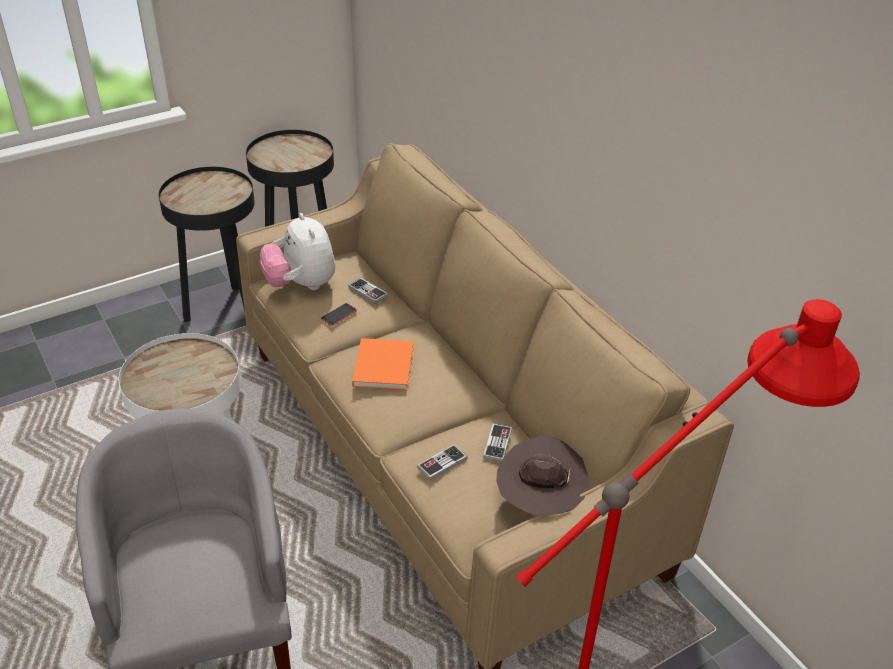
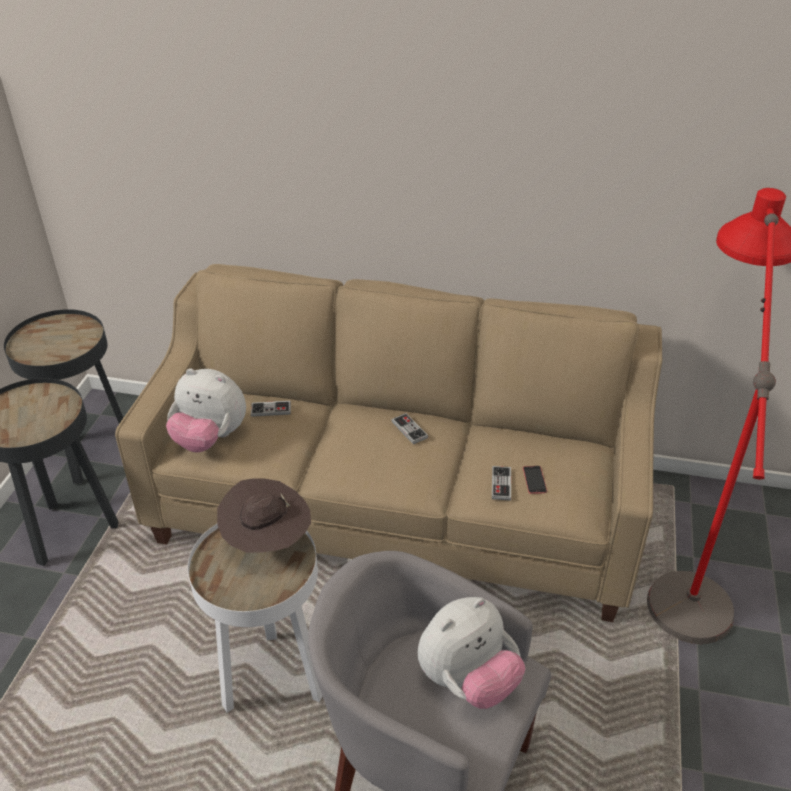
camera: 45 degrees left, 0 degrees up
(216, 573) = (468, 680): none -> plush toy
(339, 314) = (276, 440): phone -> phone (534, 480)
(384, 365) = (365, 451): orange book -> none
(497, 444) = (512, 447): game controller -> game controller (409, 429)
(539, 503) = (585, 463): brown hat -> brown hat (267, 542)

